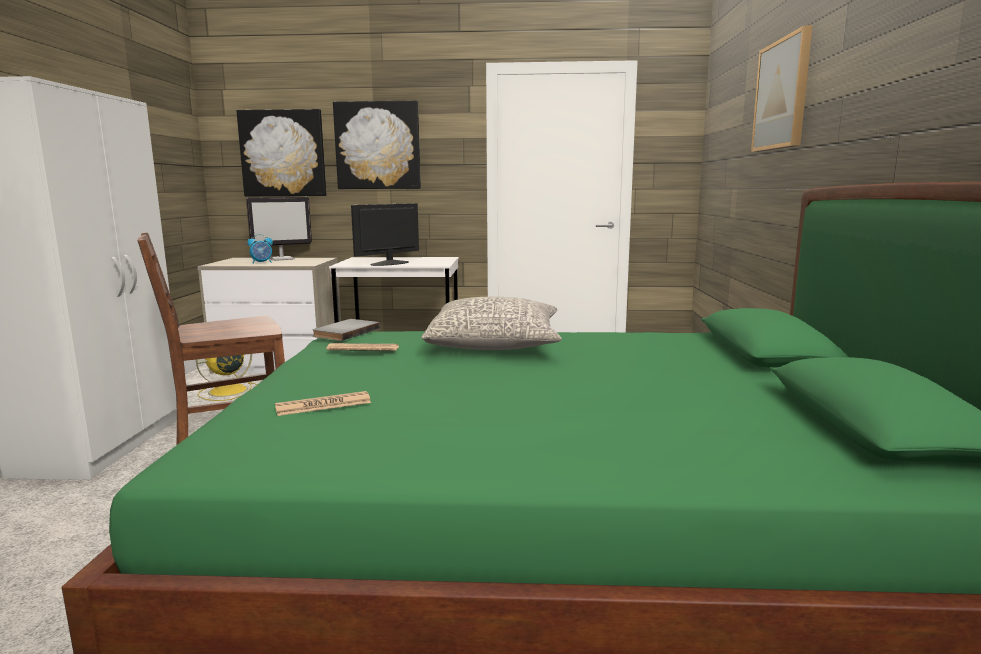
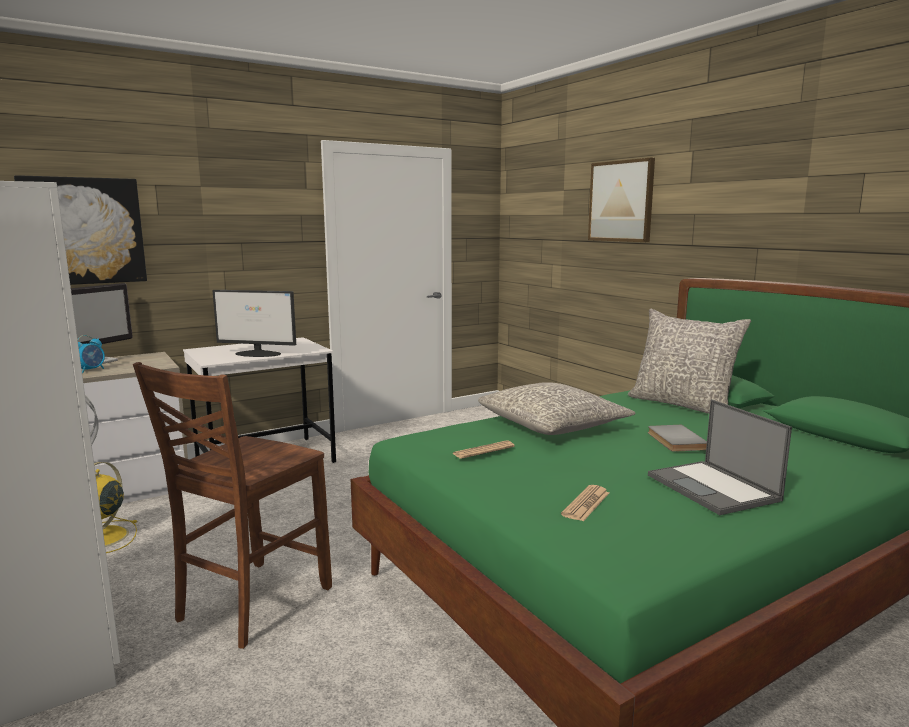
camera: 35 degrees left, 0 degrees up
(344, 332) = (412, 438): grey book -> grey book (674, 440)
(378, 146) = (208, 222): picture -> none
(389, 263) = (258, 354): monitor -> monitor turned 90 degrees counterclockwise
(486, 427) = (714, 488): none -> laptop
(709, 353) = (682, 404): none -> grey pillow

